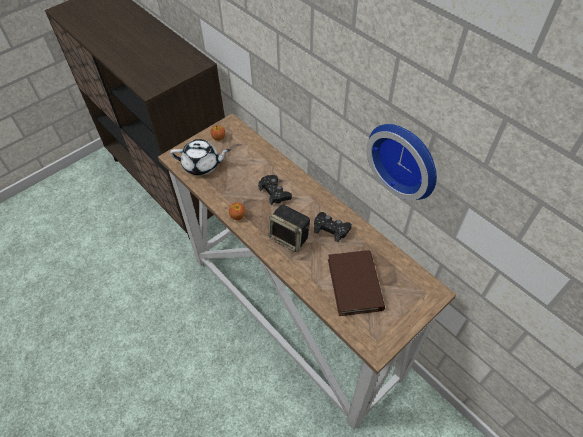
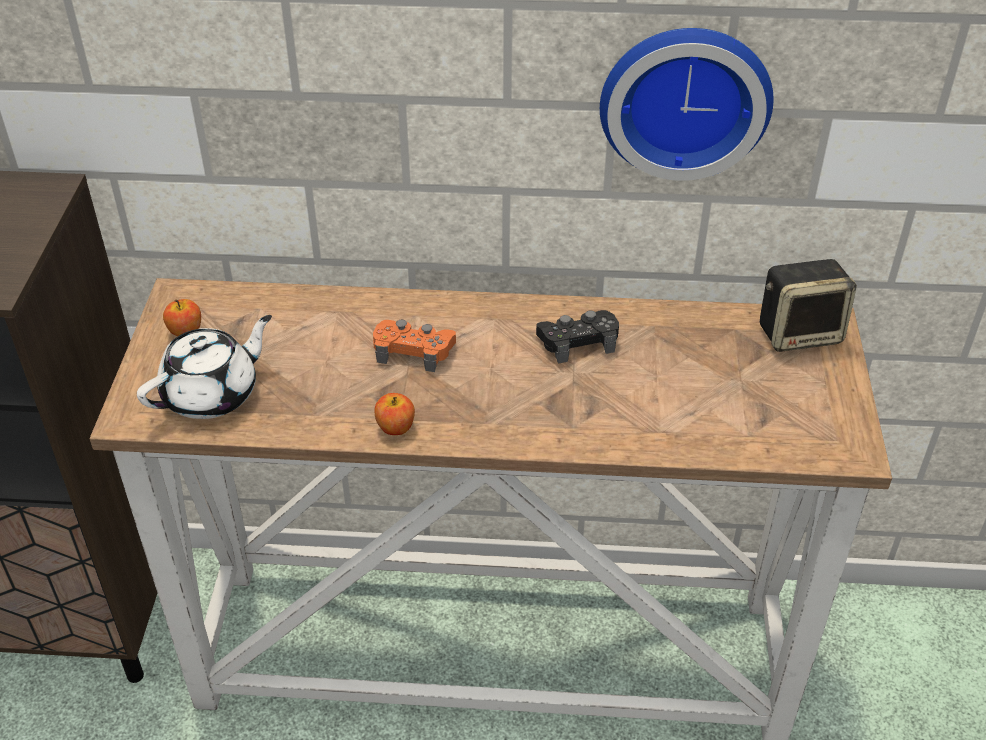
camera: 45 degrees left, 10 degrees down
(274, 192) = (413, 350): black game controller -> orange game controller
(290, 238) = (531, 398): speaker -> speaker (800, 332)
(355, 284) = (714, 391): brown book -> none

